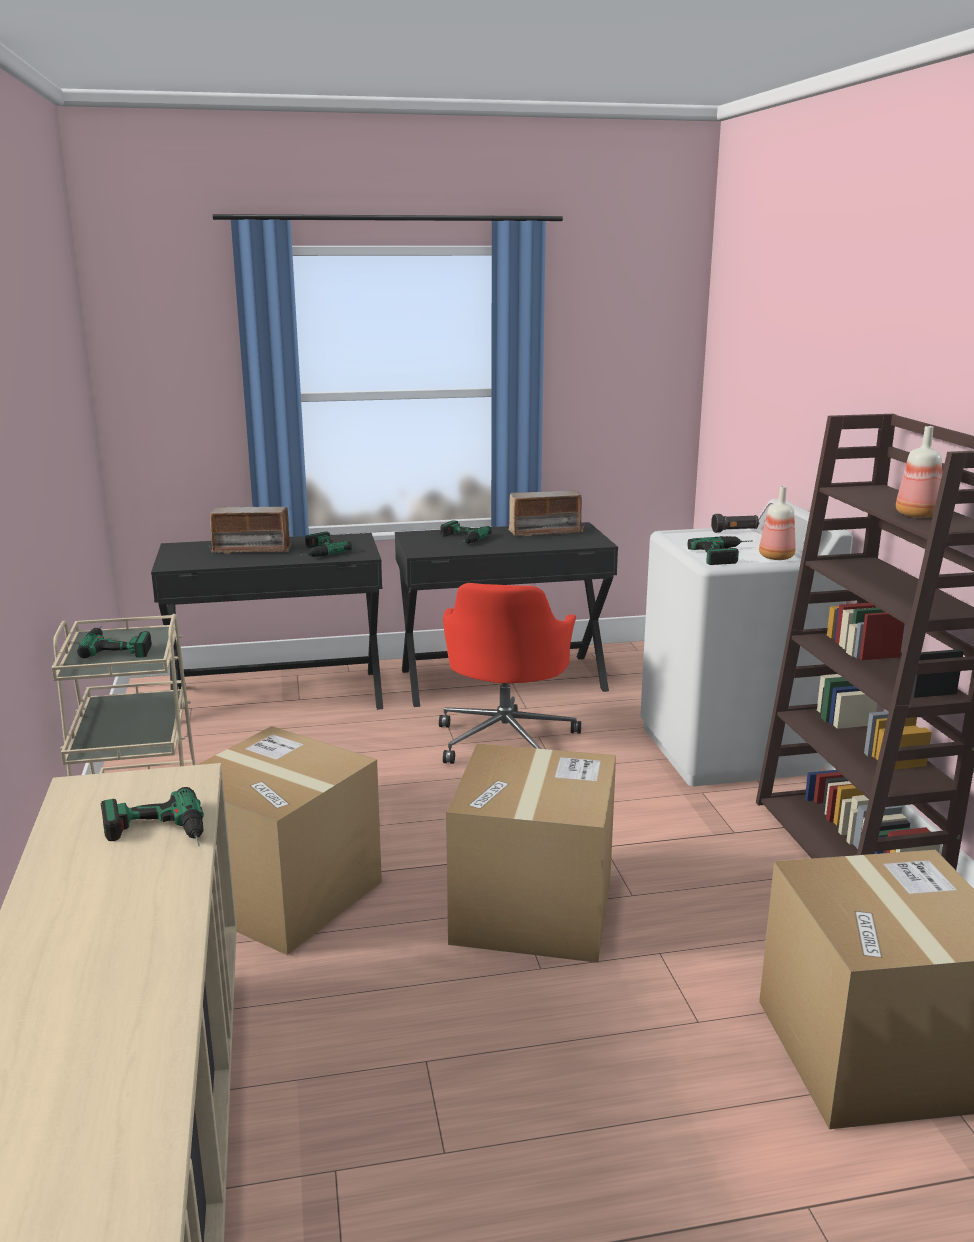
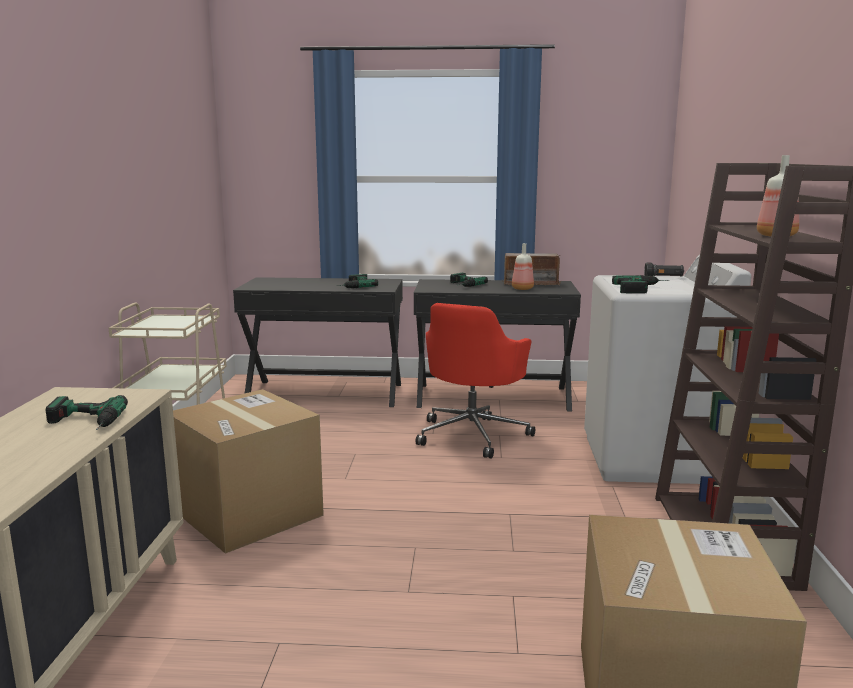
camera: 15 degrees right, 5 degrees down
(118, 645) = (170, 323): power drill -> none
(252, 549) = (311, 283): radio -> none
(533, 909) = (427, 549): cardboard box -> none
(776, 557) = (684, 292): bottle -> bottle (522, 289)

